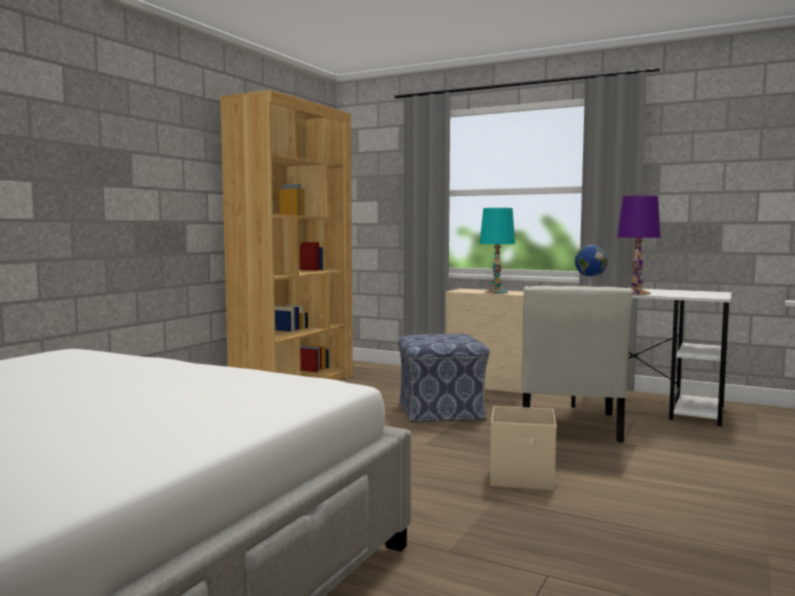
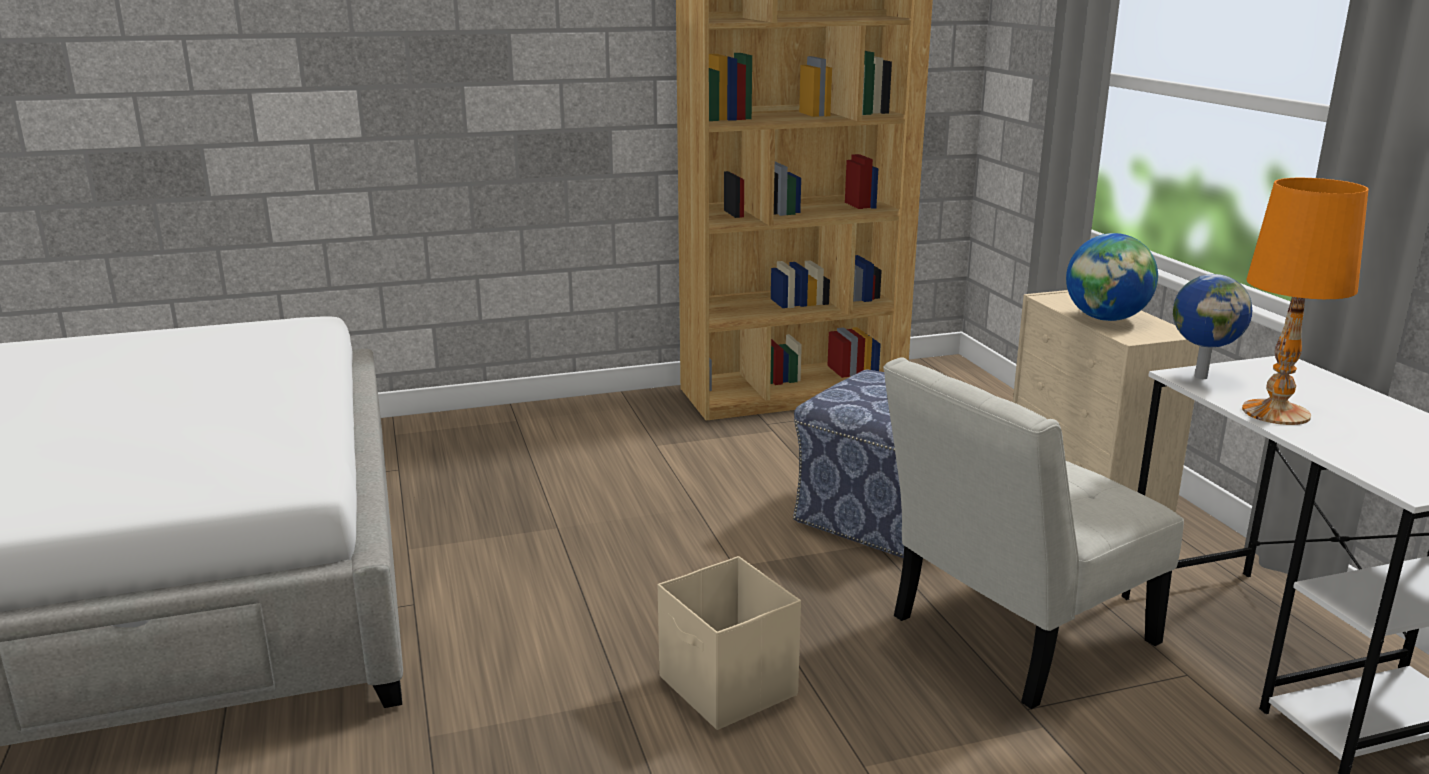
camera: 45 degrees right, 15 degrees up
(496, 292) = (1106, 319): turquoise table lamp -> globe
(636, 293) = (1275, 412): purple table lamp -> orange table lamp

